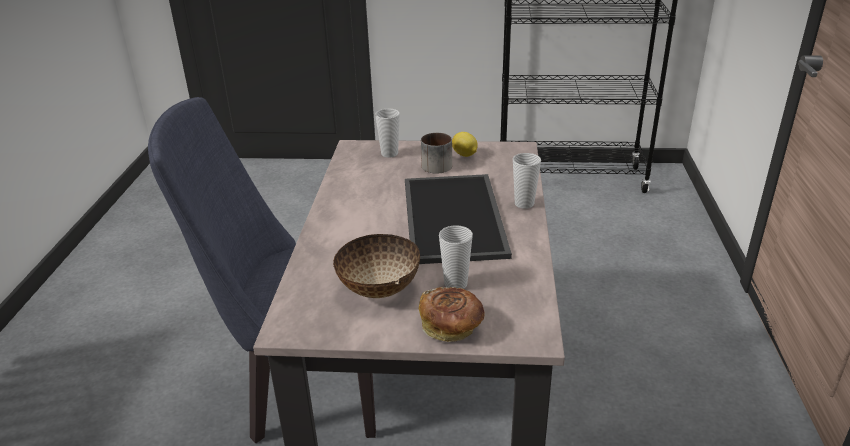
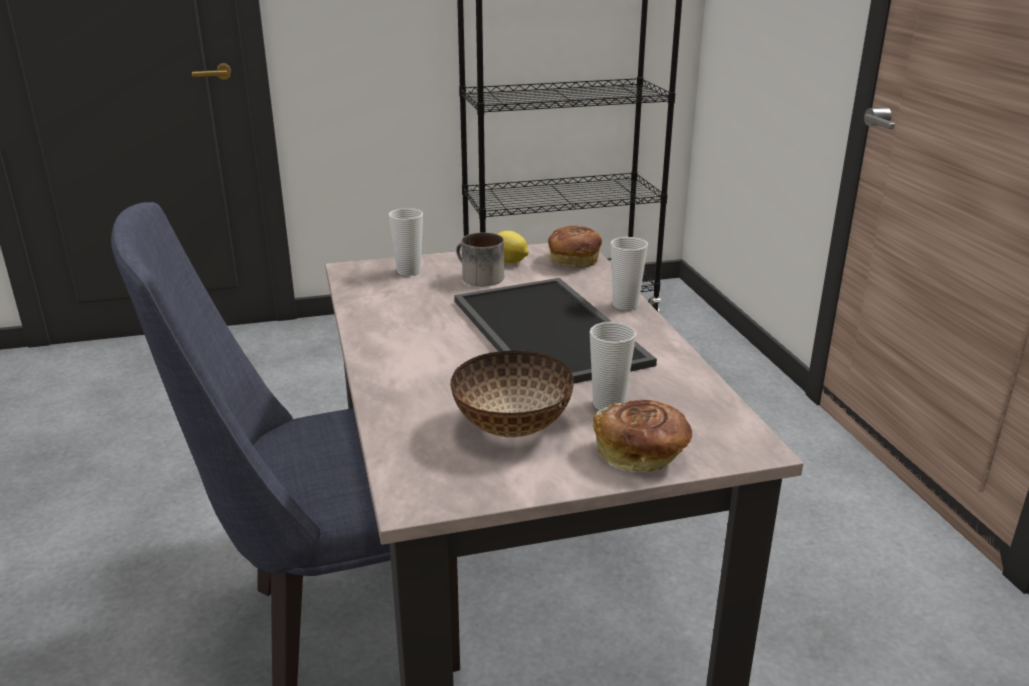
camera: 20 degrees left, 5 degrees down
(511, 159) = (573, 260): none -> bread

